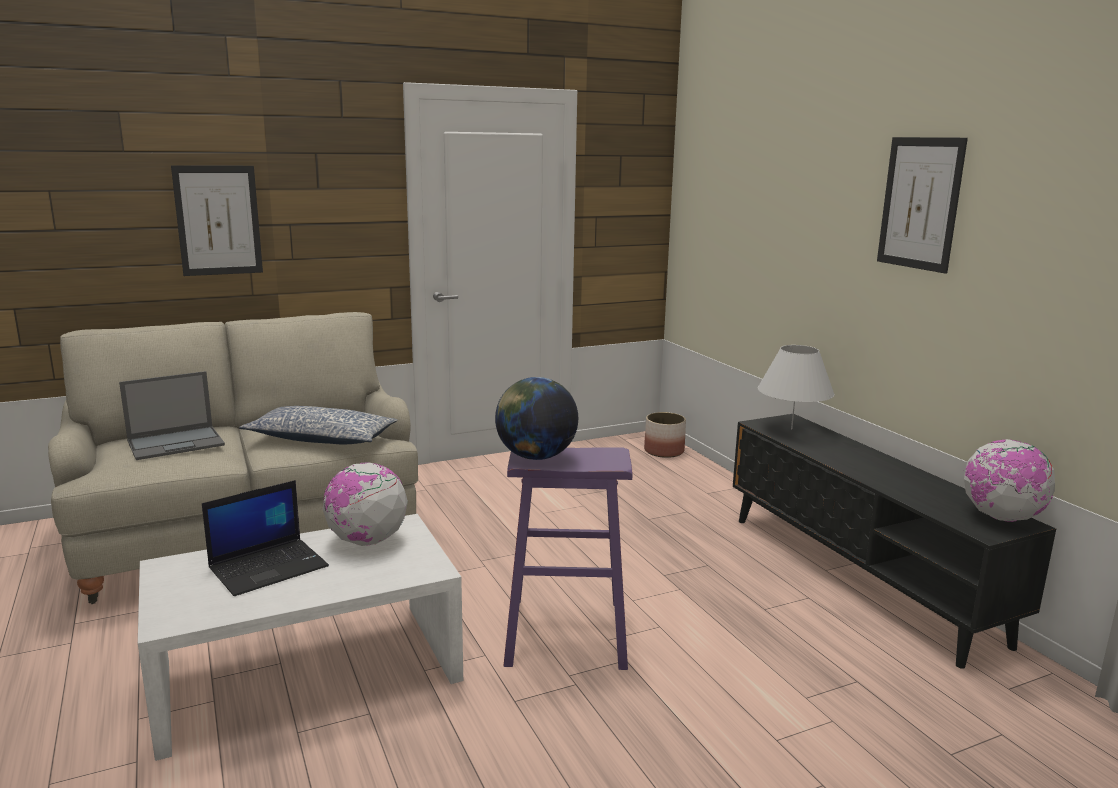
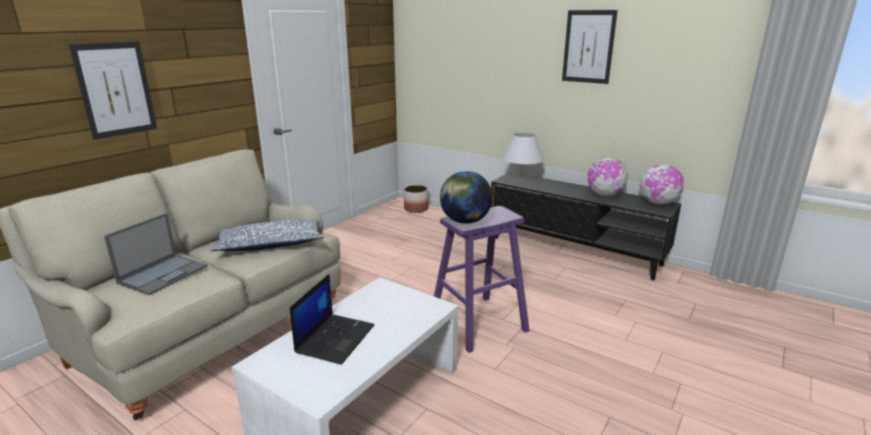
camera: 30 degrees left, 5 degrees up
(367, 541) = (374, 302): globe -> globe (604, 195)

